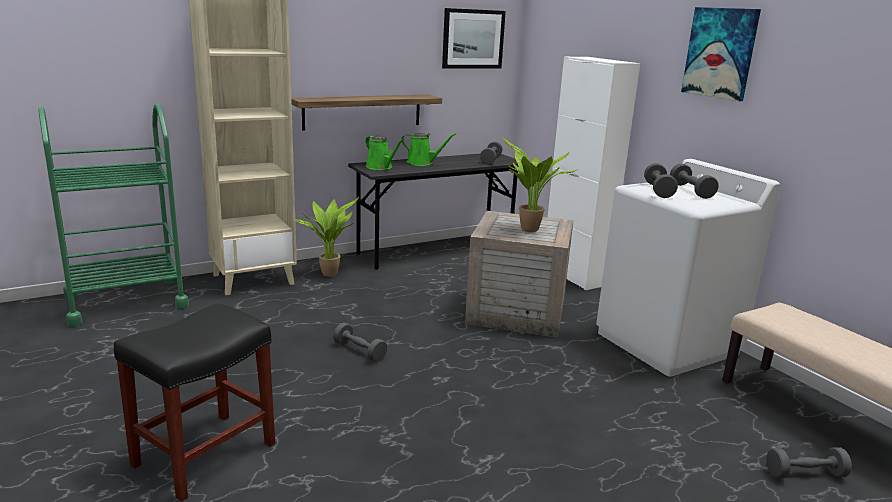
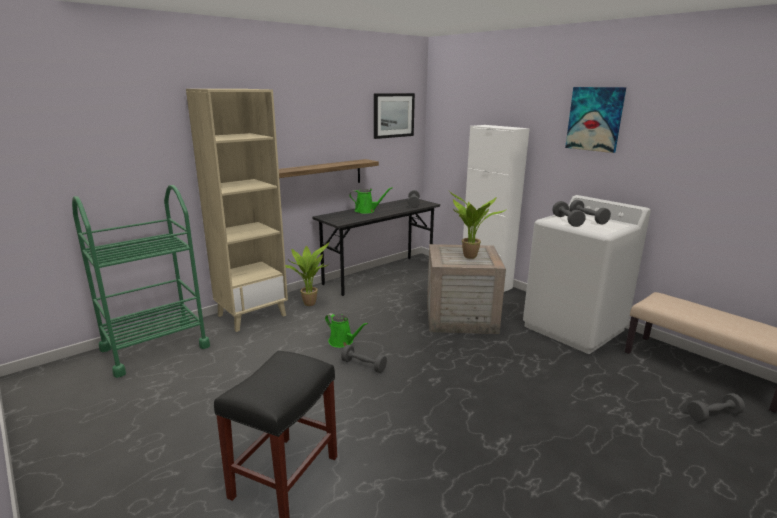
camera: 10 degrees left, 0 degrees up
(380, 167) = (339, 217): green watering can -> green watering can (342, 342)

